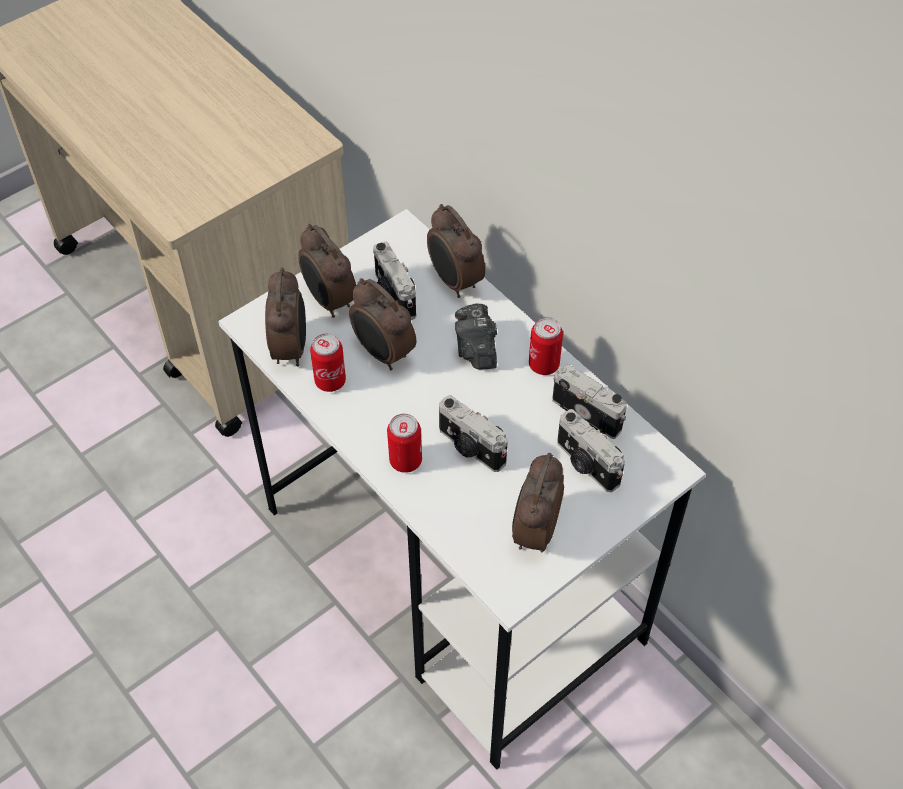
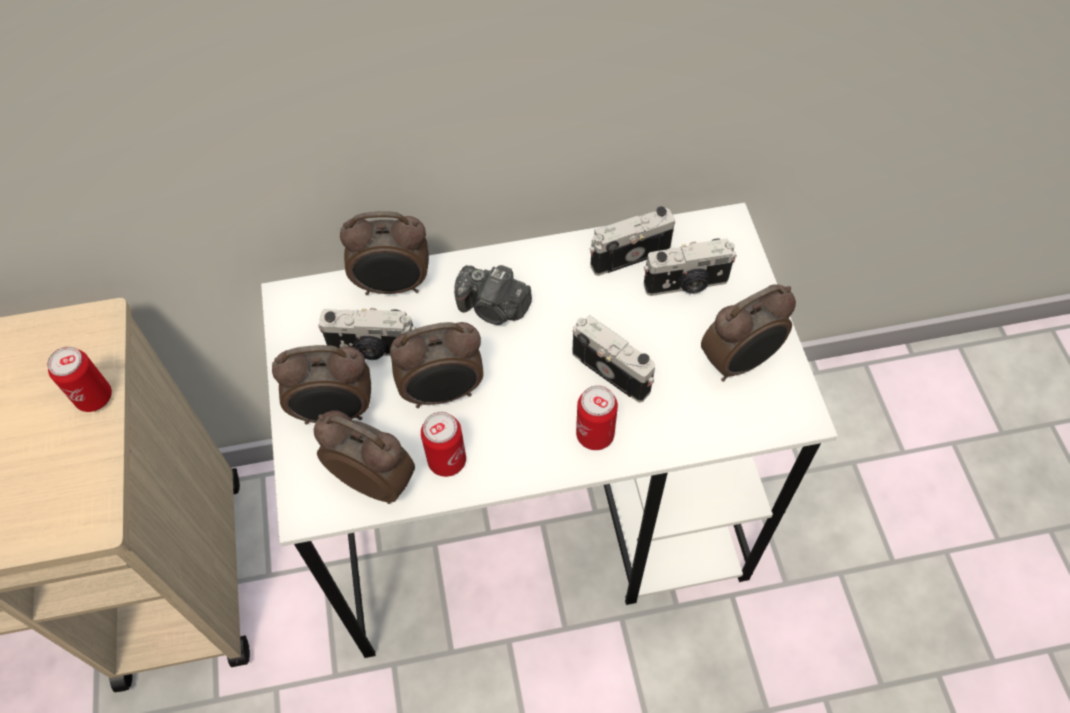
camera: 60 degrees left, 5 degrees up
(470, 448) = (613, 370): camera -> camera turned 120 degrees counterclockwise
(534, 531) = (740, 362): alarm clock -> alarm clock turned 75 degrees counterclockwise
(543, 365) = (550, 262): can -> can (94, 397)

